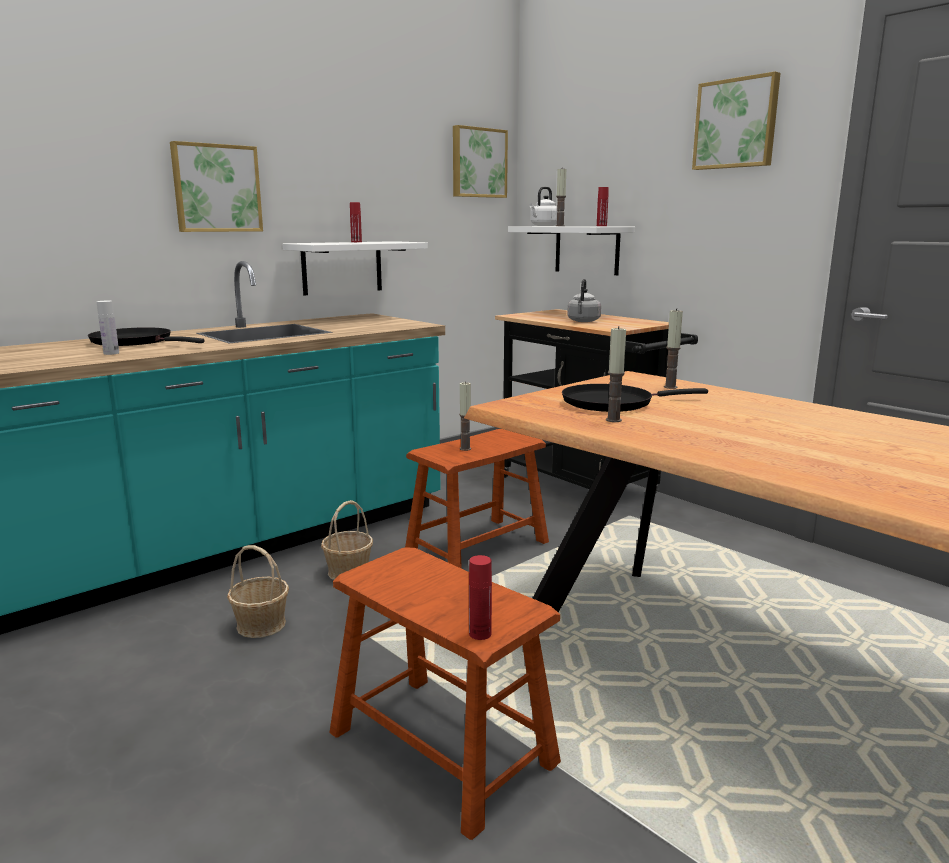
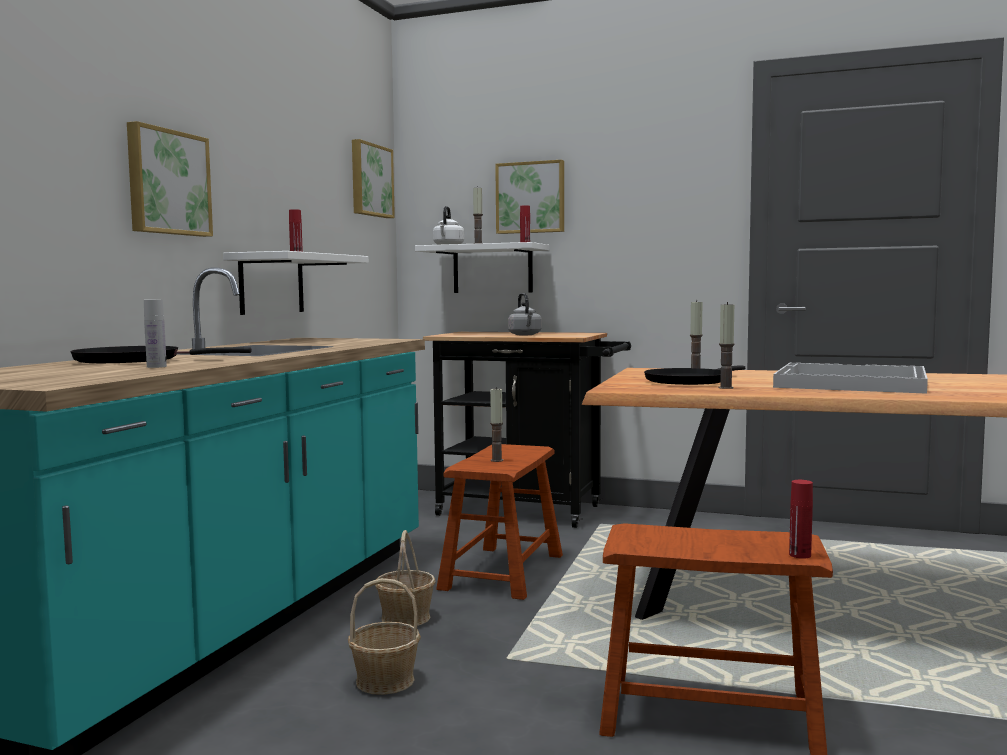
camera: 30 degrees left, 10 degrees down
(736, 124) = (649, 153): picture -> picture (531, 197)
(778, 432) = (849, 383): none -> white tray

